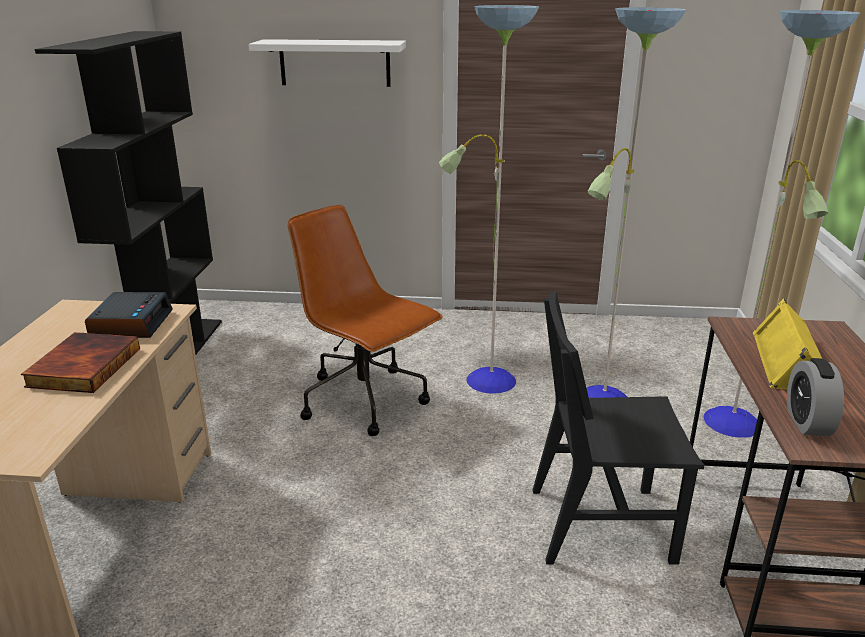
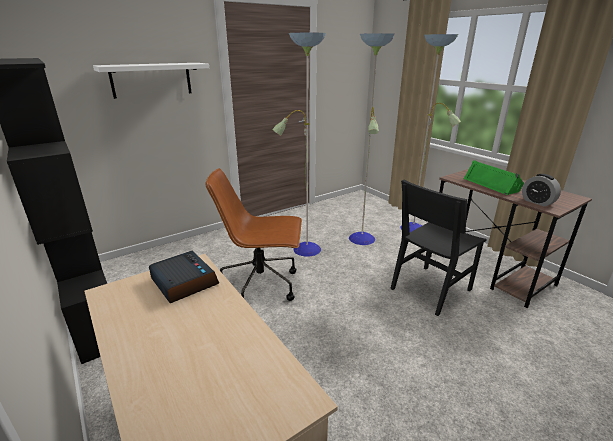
camera: 40 degrees left, 0 degrees up
(83, 366) = (208, 323): book -> none
(789, 361) = (492, 184): yellow speaker -> green speaker

